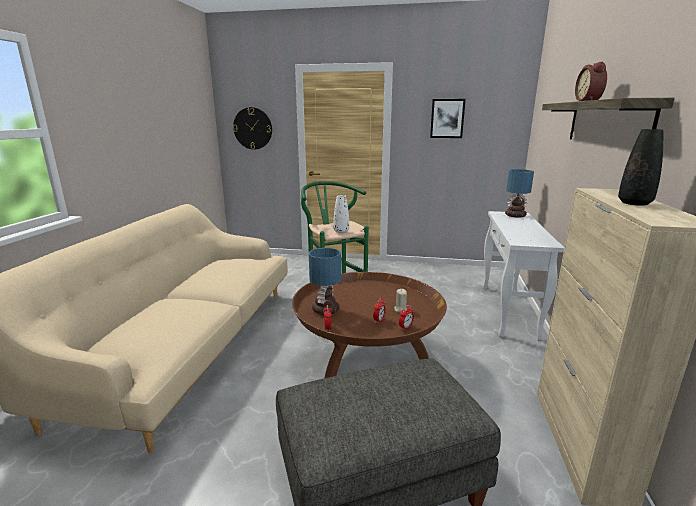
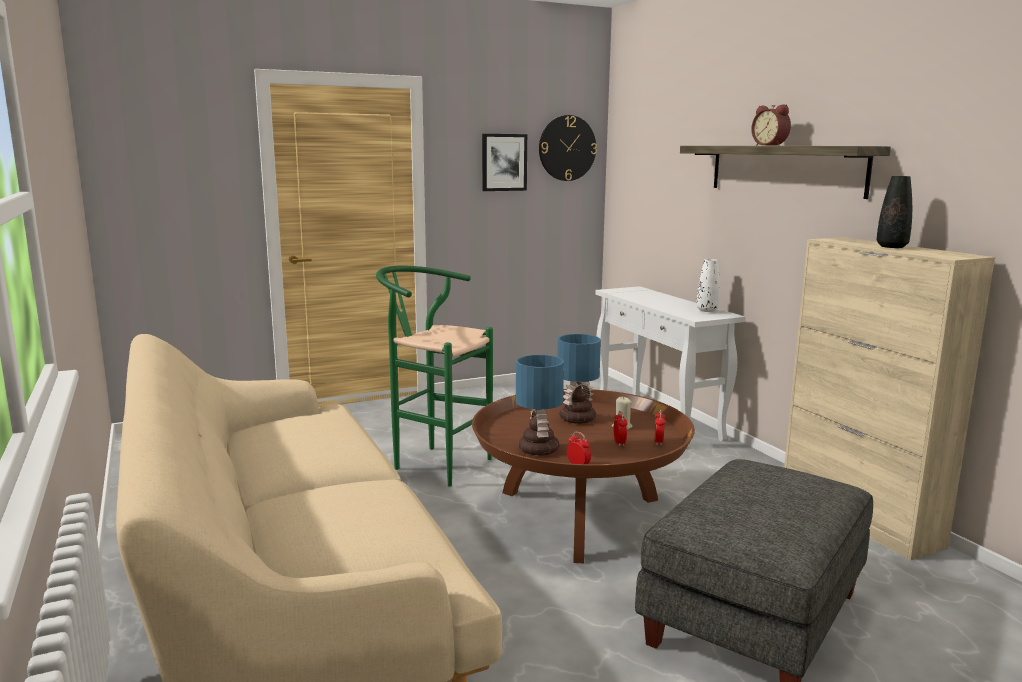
camera: 35 degrees left, 5 degrees down
(253, 128) = (168, 182): wall clock -> wall clock (567, 148)
(341, 231) = (459, 341): white vase -> white vase (707, 310)
(514, 215) = (634, 291): table lamp -> table lamp (576, 419)

